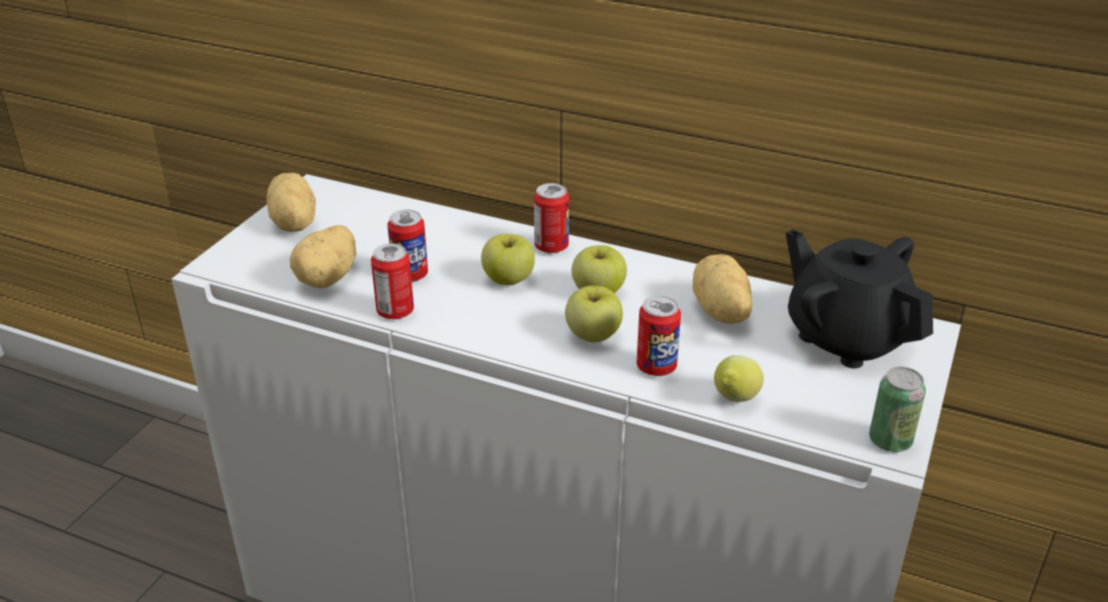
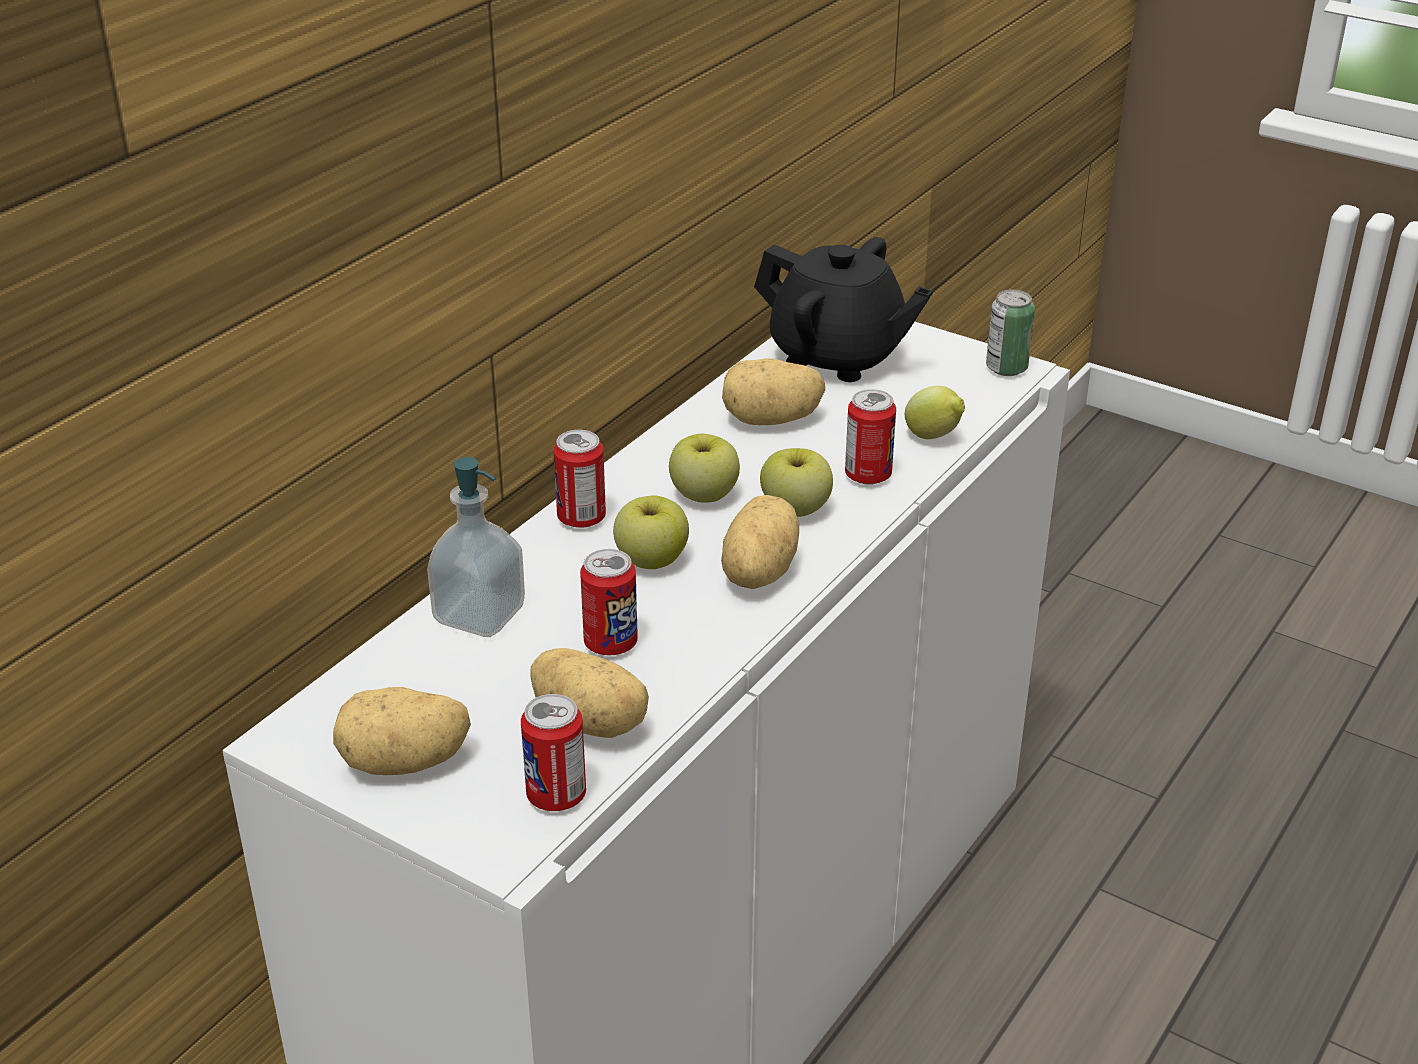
camera: 80 degrees left, 0 degrees up
(395, 311) = (701, 661): can -> can (556, 796)
(434, 226) = (479, 615): none -> soap dispenser
(504, 324) = (756, 572): none -> potato
(846, 337) = (837, 356): black teapot -> black teapot turned 120 degrees counterclockwise

